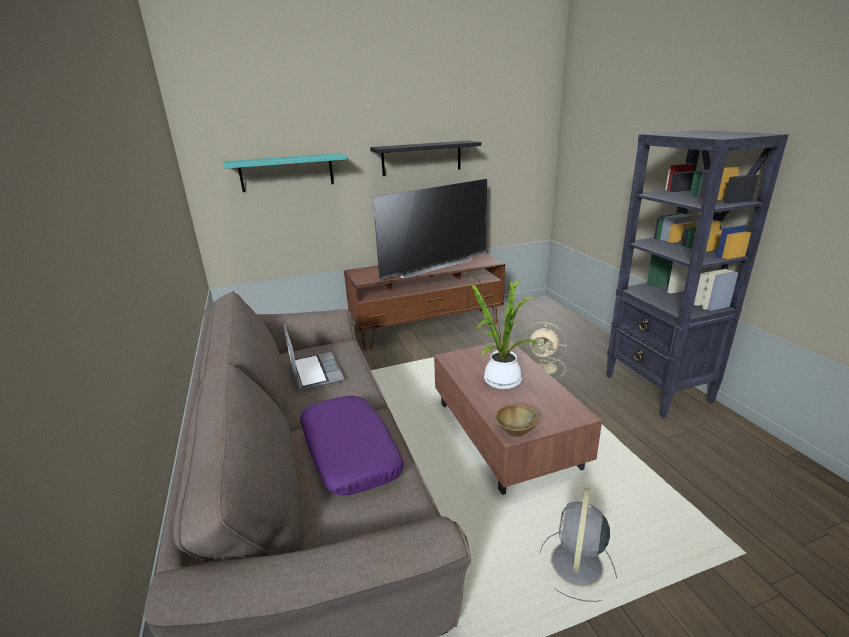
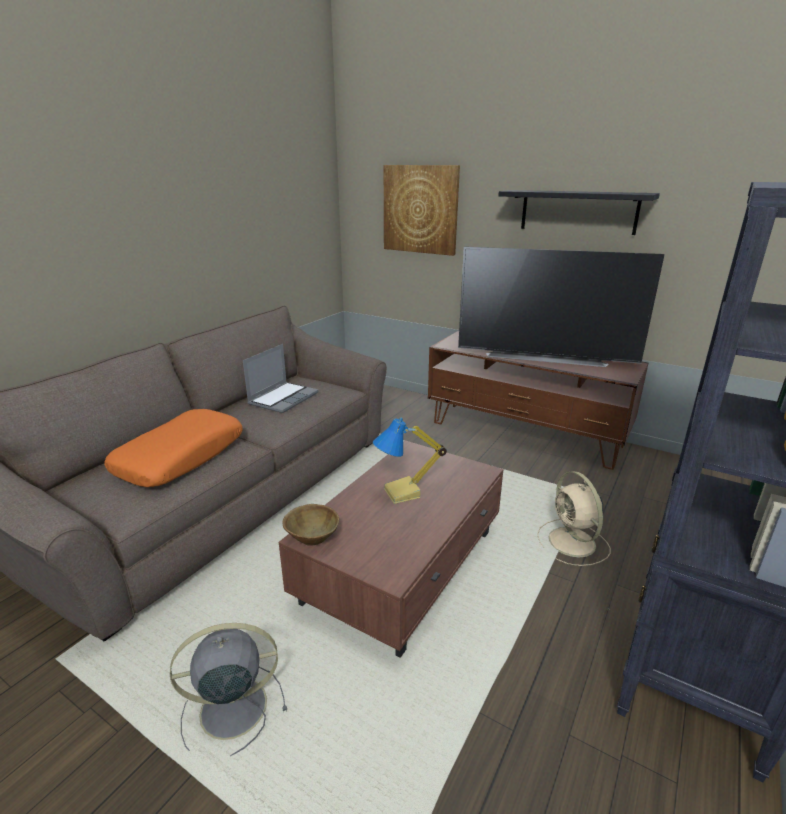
camera: 50 degrees right, 0 degrees up
(287, 172) = (420, 209): turquoise shelf -> picture
(349, 453) = (180, 457): purple pillow -> orange pillow
(499, 380) = (403, 493): potted plant -> table lamp

